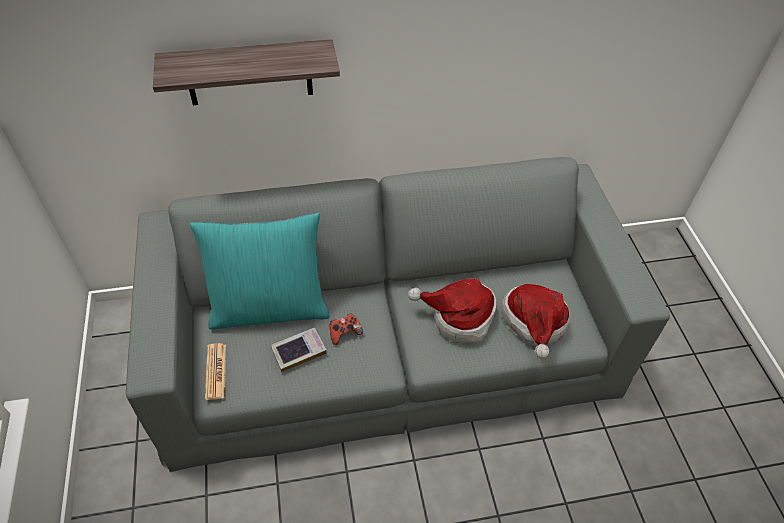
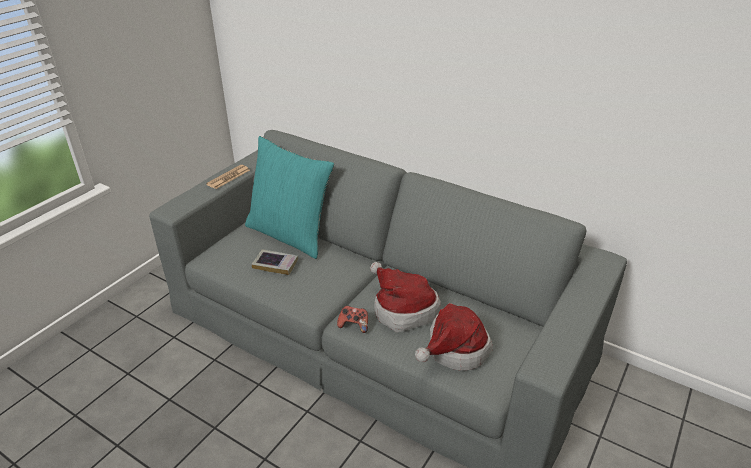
camera: 45 degrees right, 15 degrees down
(216, 371) = (221, 247): newspaper -> newspaper (228, 177)
(249, 73) = (348, 54): shelf -> none
(344, 333) = (314, 272): game controller -> game controller (354, 325)

